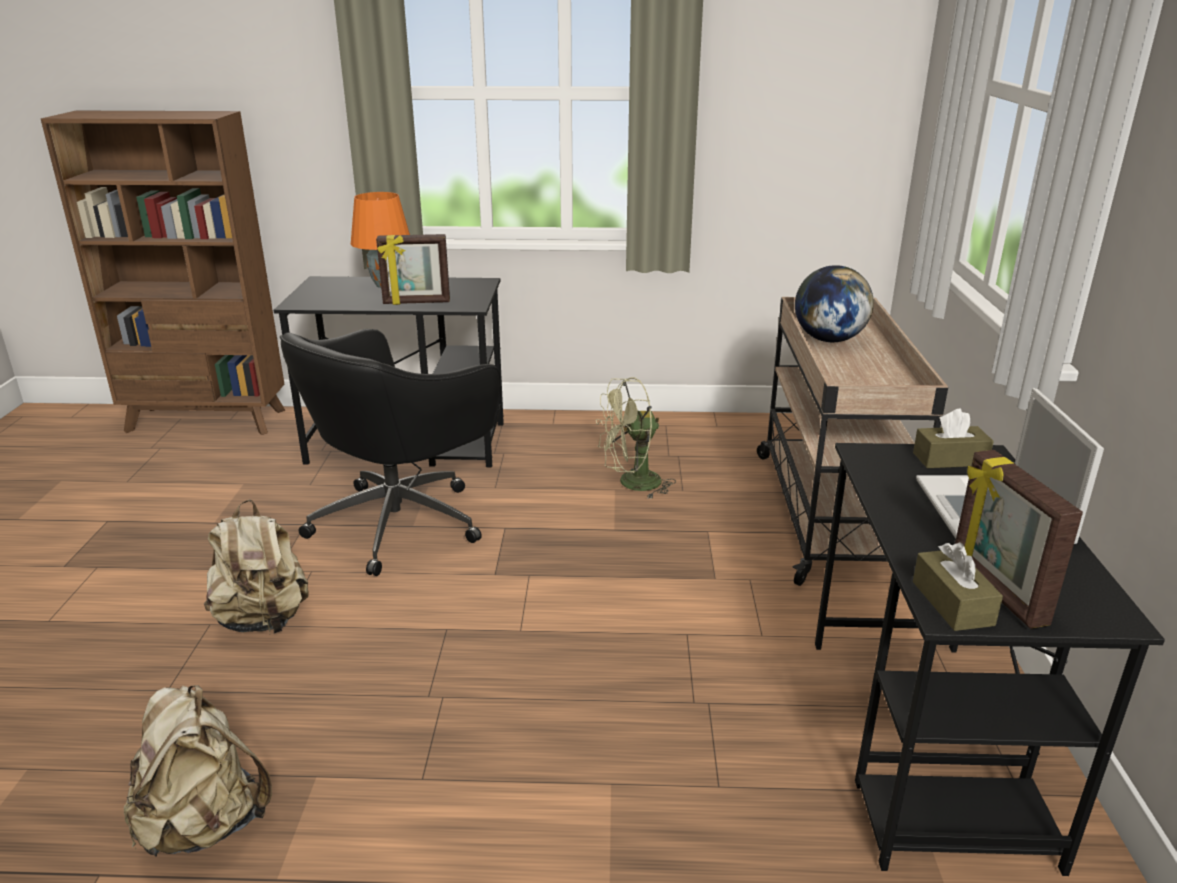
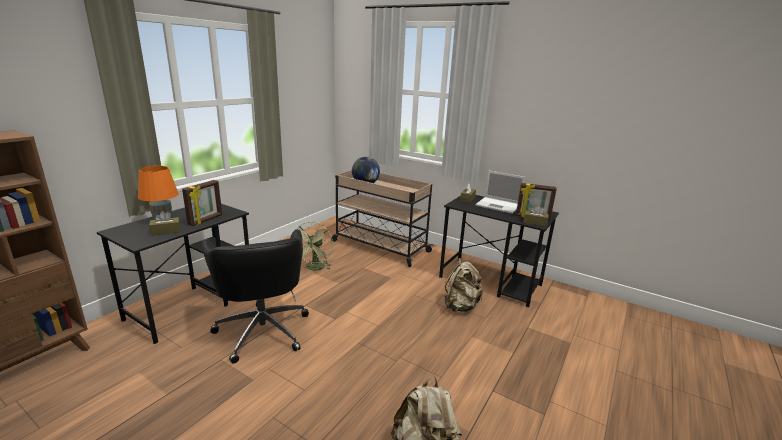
camera: 60 degrees left, 5 degrees down
(263, 620) = (292, 395): beige backpack -> beige backpack (461, 306)
(350, 299) = (166, 231): none -> brown tissue box

